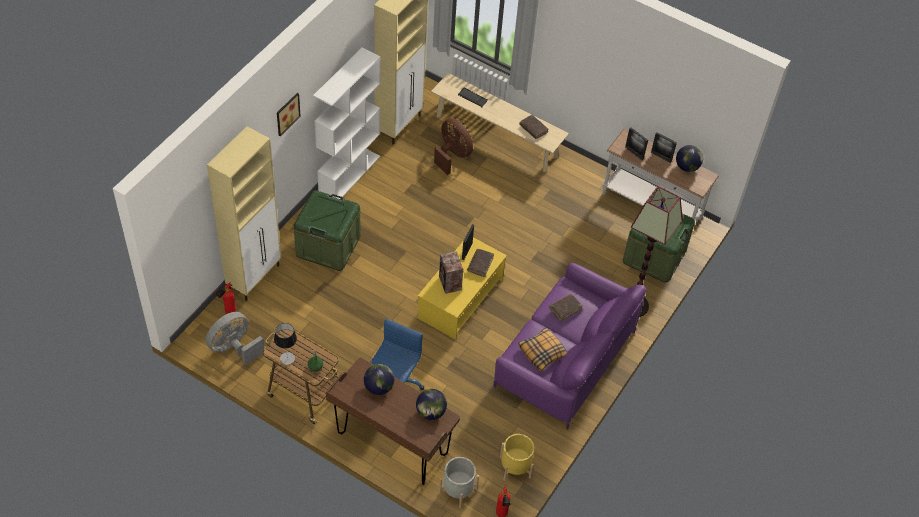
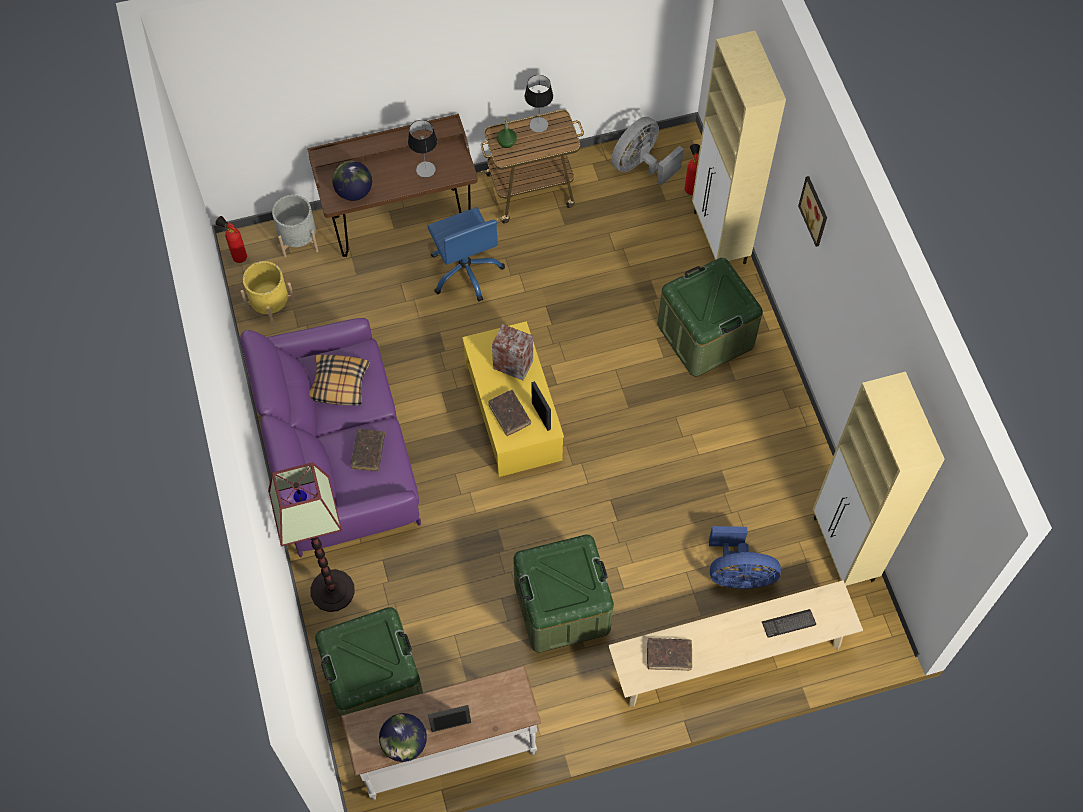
camera: 135 degrees right, 10 degrees up
(234, 348) = (641, 166): grey fan -> grey fan turned 135 degrees counterclockwise
(349, 175) = (800, 431): white bookcase -> none
(379, 387) = (425, 169): globe -> table lamp
(452, 155) = (738, 574): brown fan -> blue fan
(540, 209) = (562, 607): none -> green storage box
(634, 153) = (487, 695): picture frame -> none

